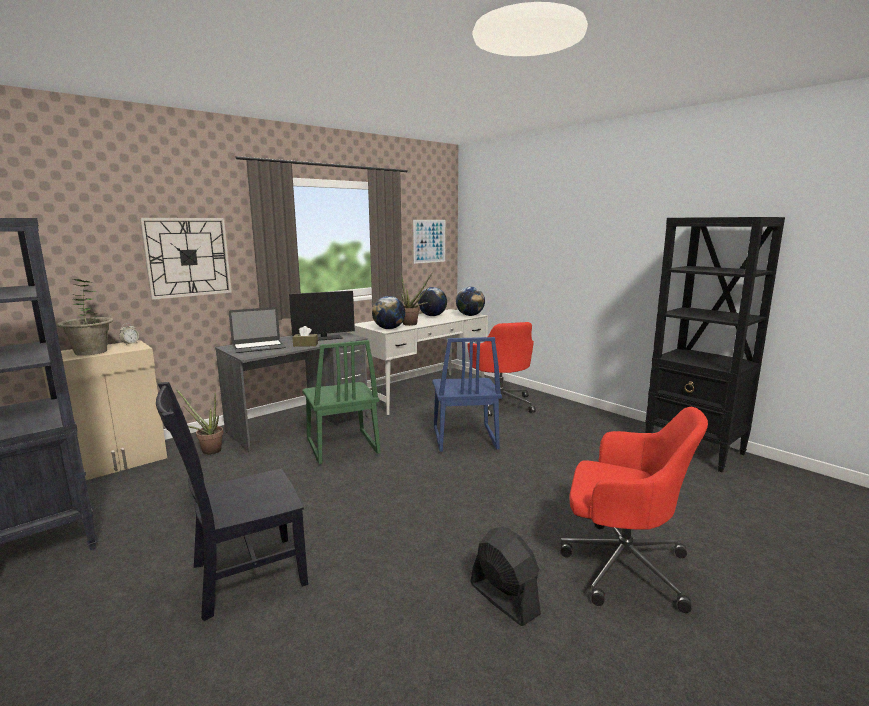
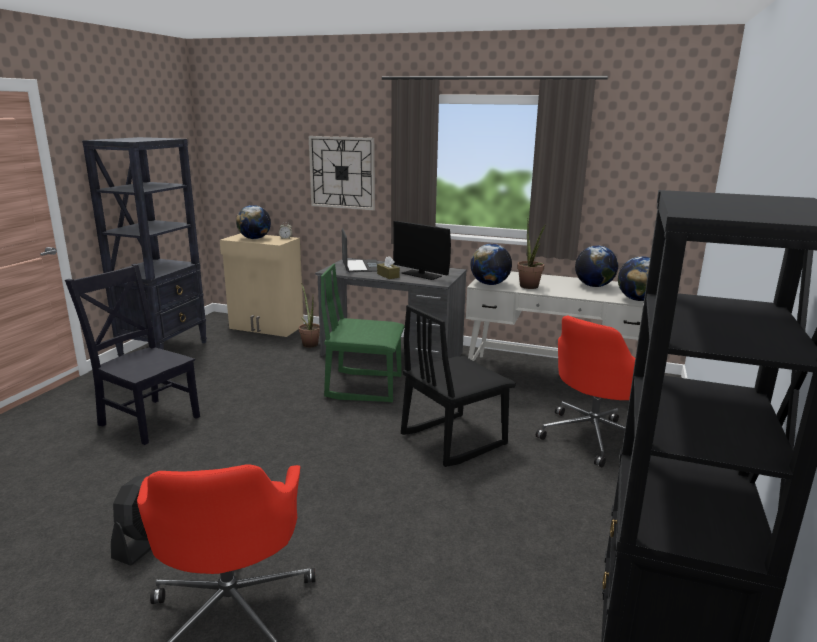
camera: 60 degrees right, 5 degrees up
(91, 352) = (254, 238): potted plant -> globe
(258, 347) = (361, 266): laptop -> laptop turned 135 degrees counterclockwise
(341, 447) = (364, 386): green chair -> green chair turned 60 degrees clockwise
(429, 241) = (651, 179): picture -> none
(463, 439) = (452, 439): blue chair -> black chair

